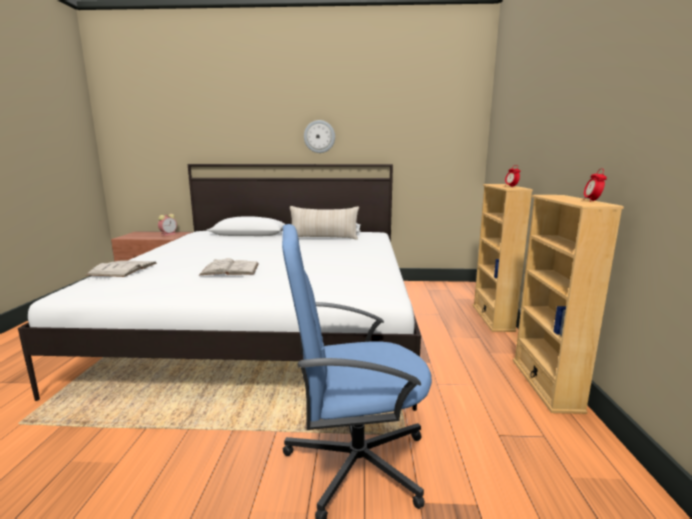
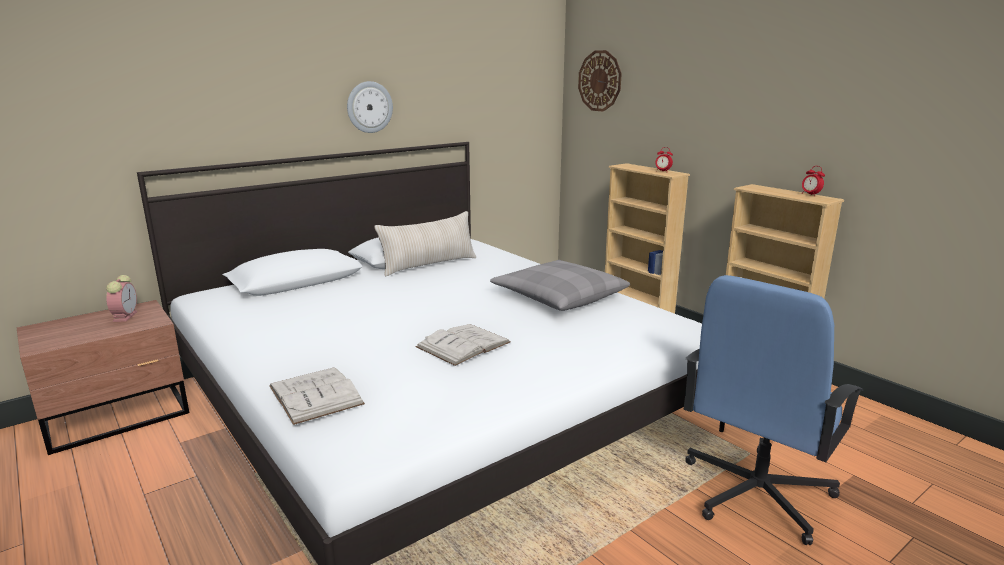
camera: 40 degrees left, 5 degrees up
(348, 264) = (559, 297): none -> grey pillow
(502, 118) = (600, 81): none -> wall clock

